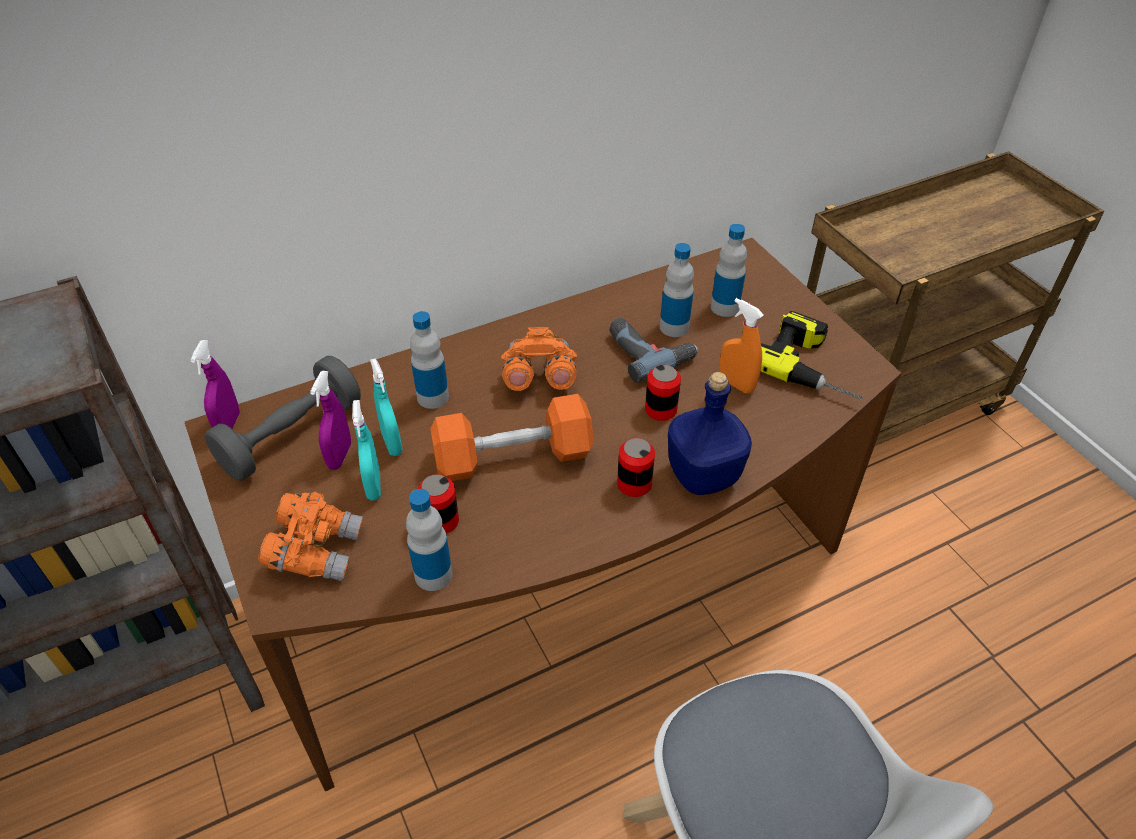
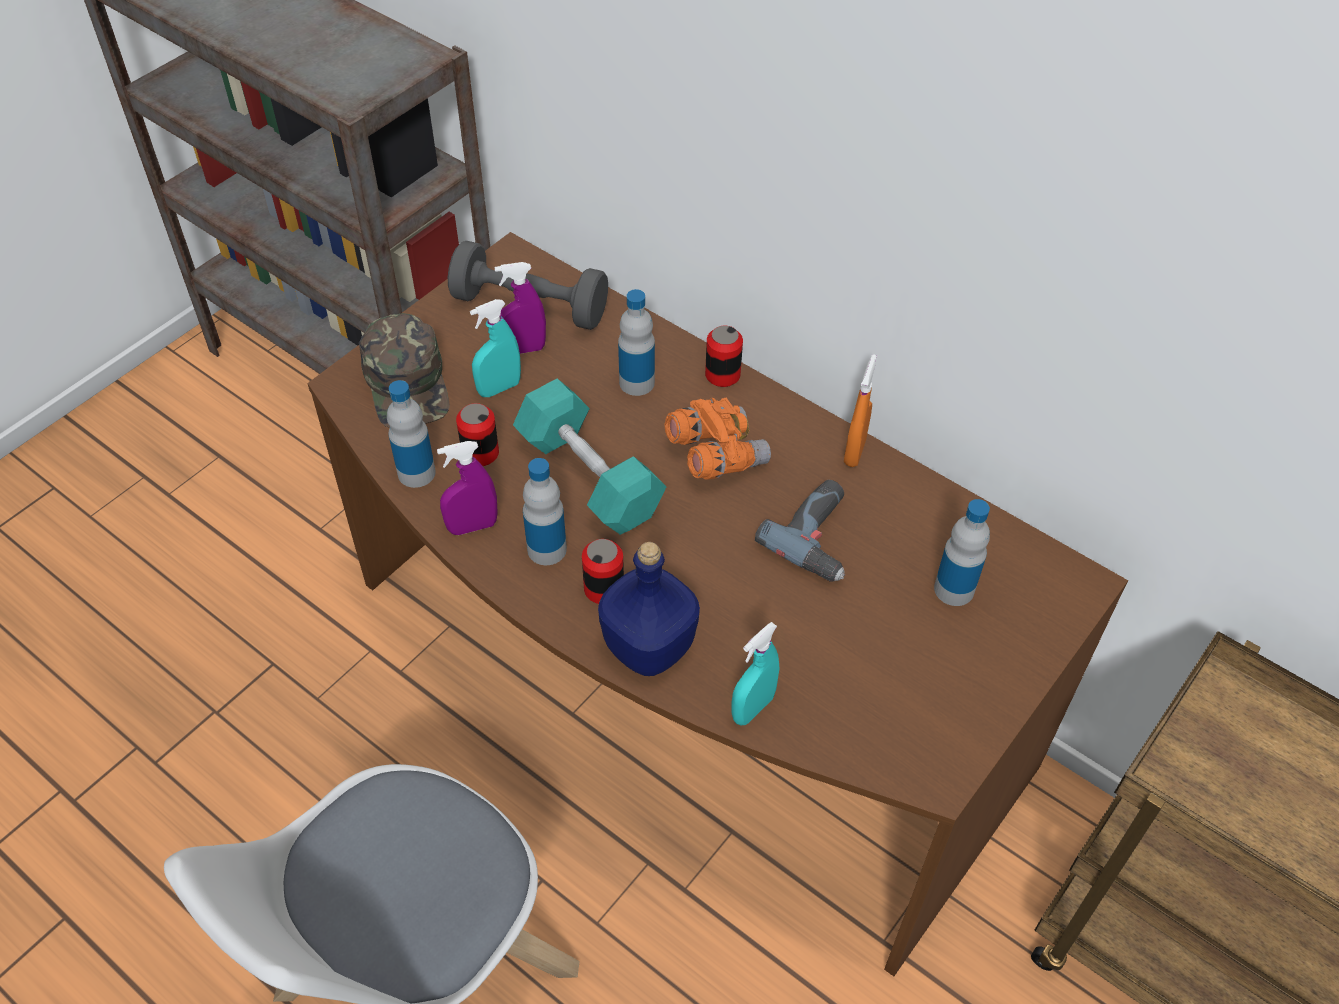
camera: 65 degrees right, 5 degrees up
(228, 425) = (520, 260): purple spray bottle -> purple spray bottle (472, 526)
(316, 550) = (408, 383): orange binoculars -> green cap
(392, 443) = (558, 378): turquoise spray bottle -> turquoise spray bottle (752, 708)
(513, 457) = (589, 476): orange dumbbell -> turquoise dumbbell
(660, 410) = (729, 578): can -> can (722, 375)
(674, 327) = (880, 549): bottle -> bottle (547, 549)
(736, 384) = (816, 639): orange spray bottle -> orange spray bottle (854, 452)
(812, 365) = (901, 712): power drill -> none

